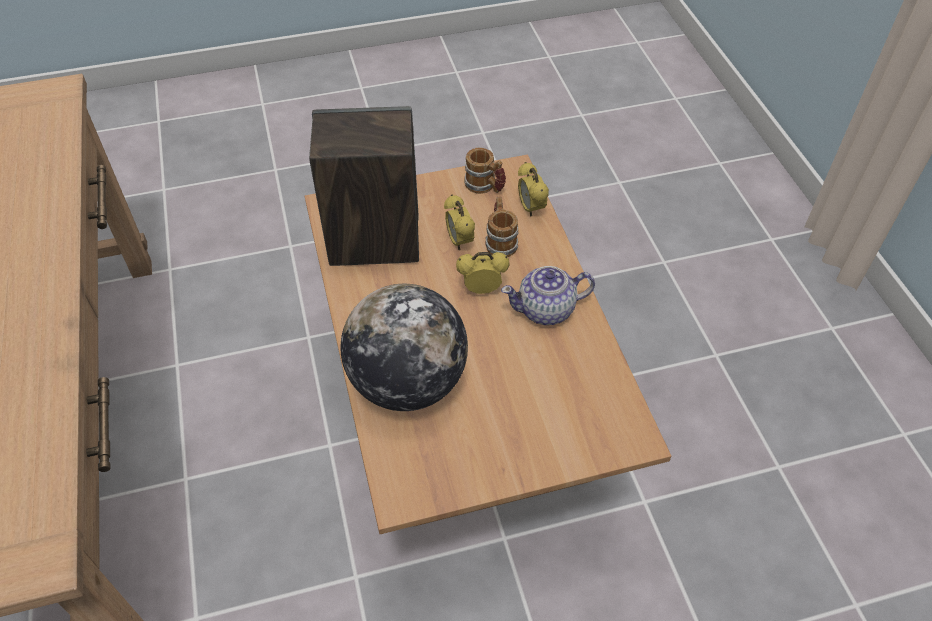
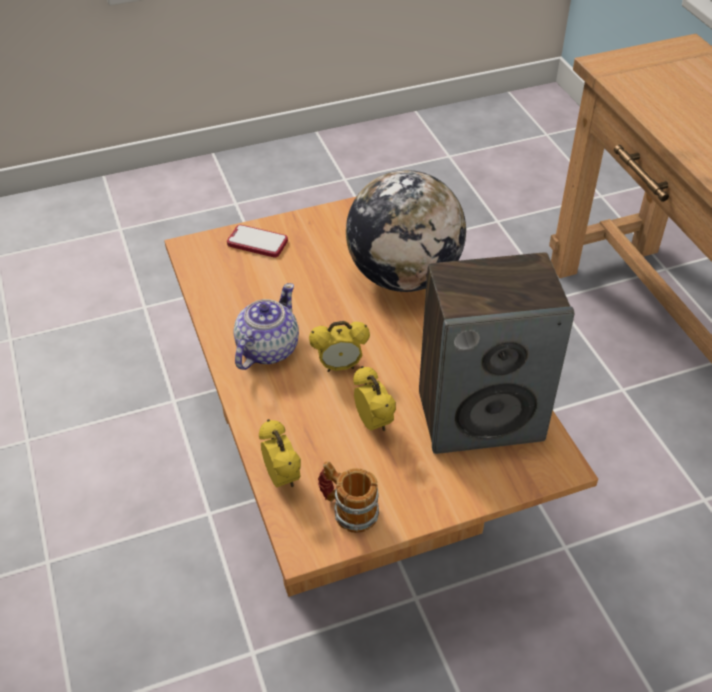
camera: 175 degrees right, 5 degrees down
(500, 241) = (321, 427): mug -> none
(546, 310) = (266, 349): teapot -> teapot turned 45 degrees counterclockwise
(563, 441) = (257, 242): none -> phone

